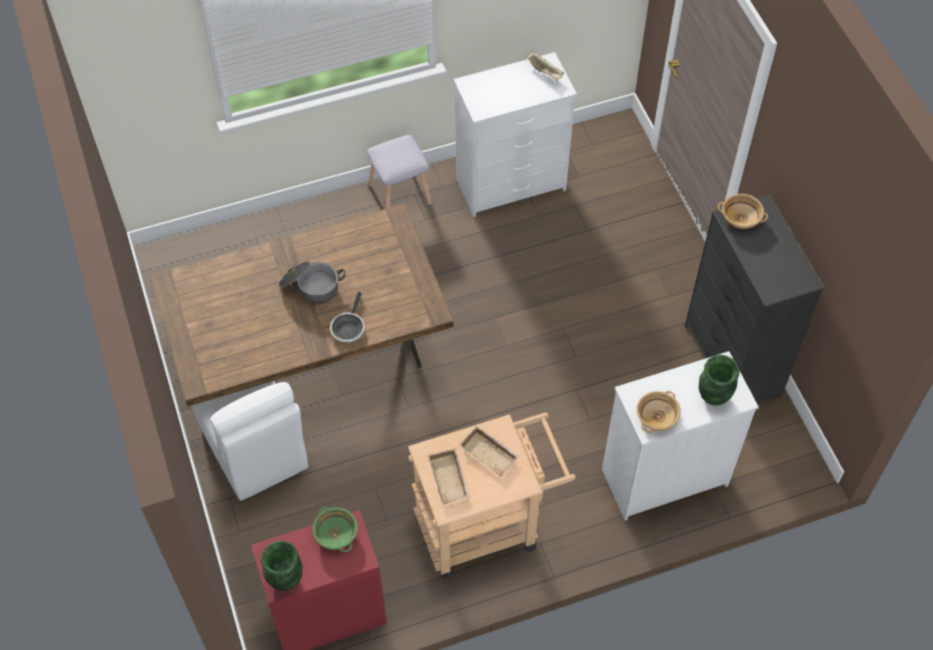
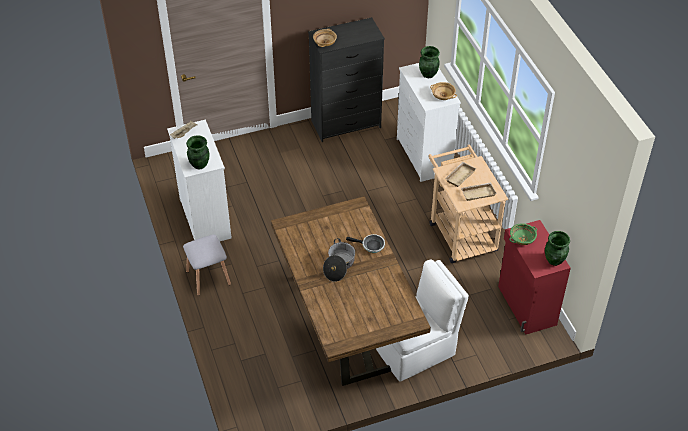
camera: 90 degrees left, 10 degrees down
(477, 93) = (199, 165): none -> green vase

